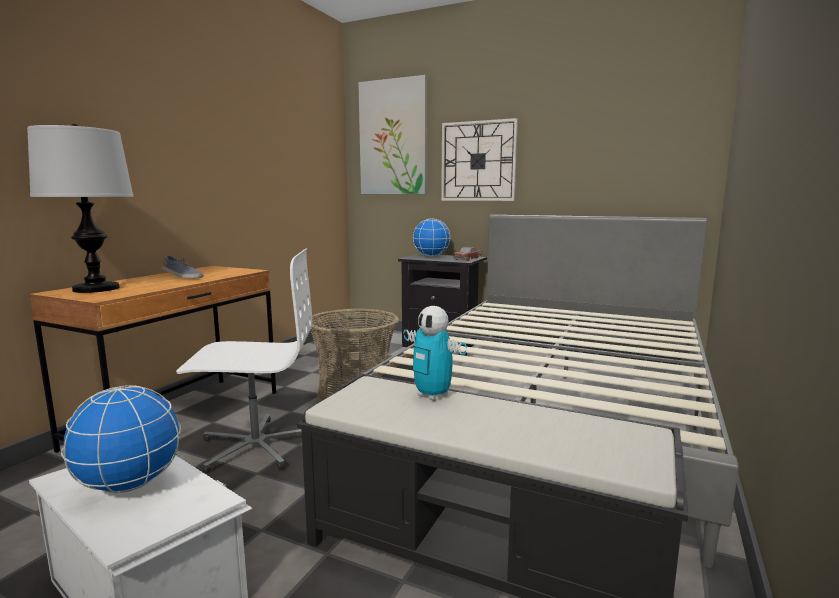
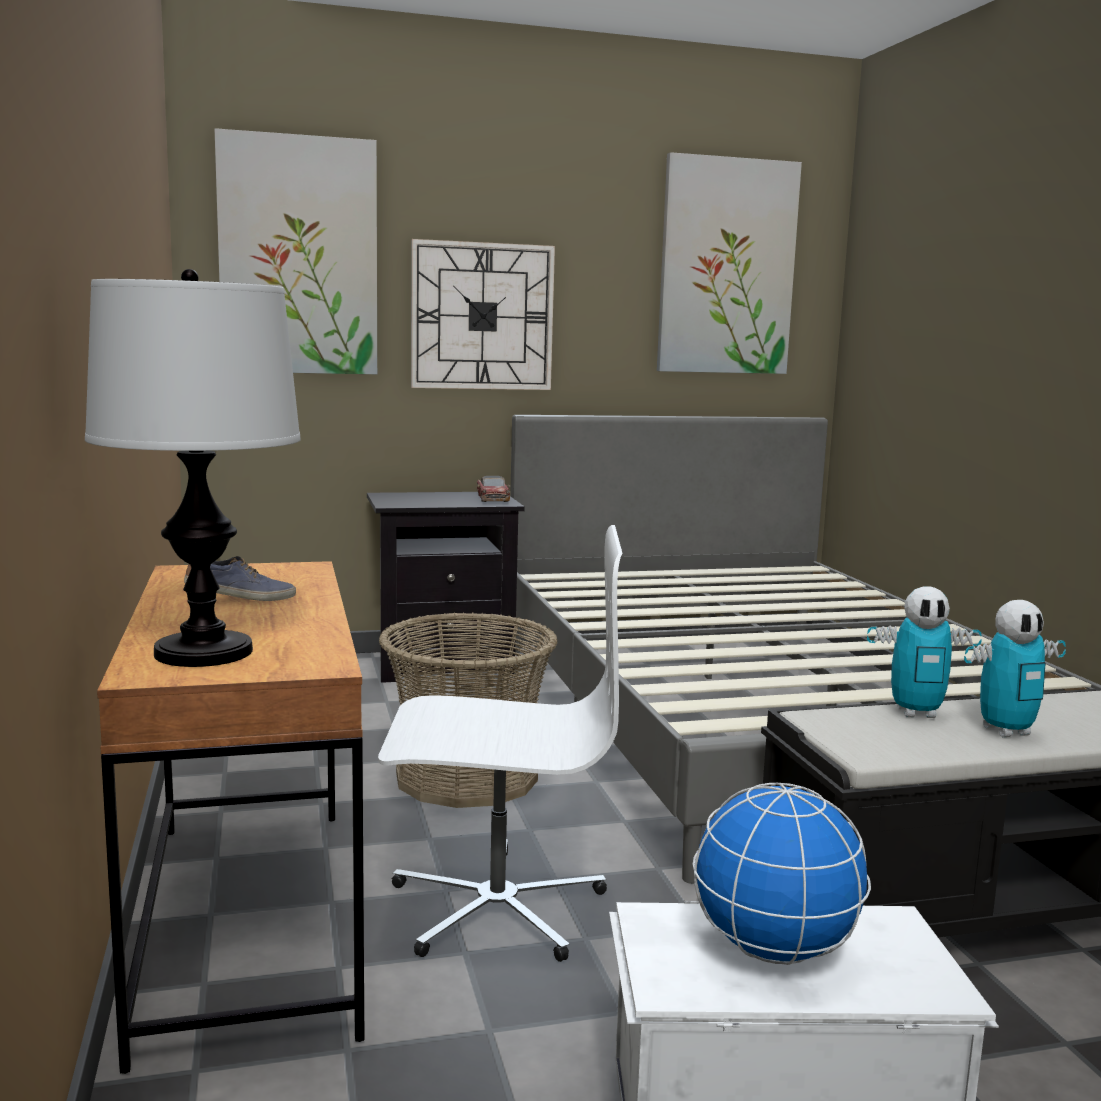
camera: 40 degrees left, 0 degrees up
(255, 446) = (496, 906): white office chair -> white office chair turned 45 degrees clockwise
(431, 256) = (413, 497): globe -> none
(455, 420) = (1006, 731): none -> toy robot
(633, 119) = (726, 267): none -> picture

